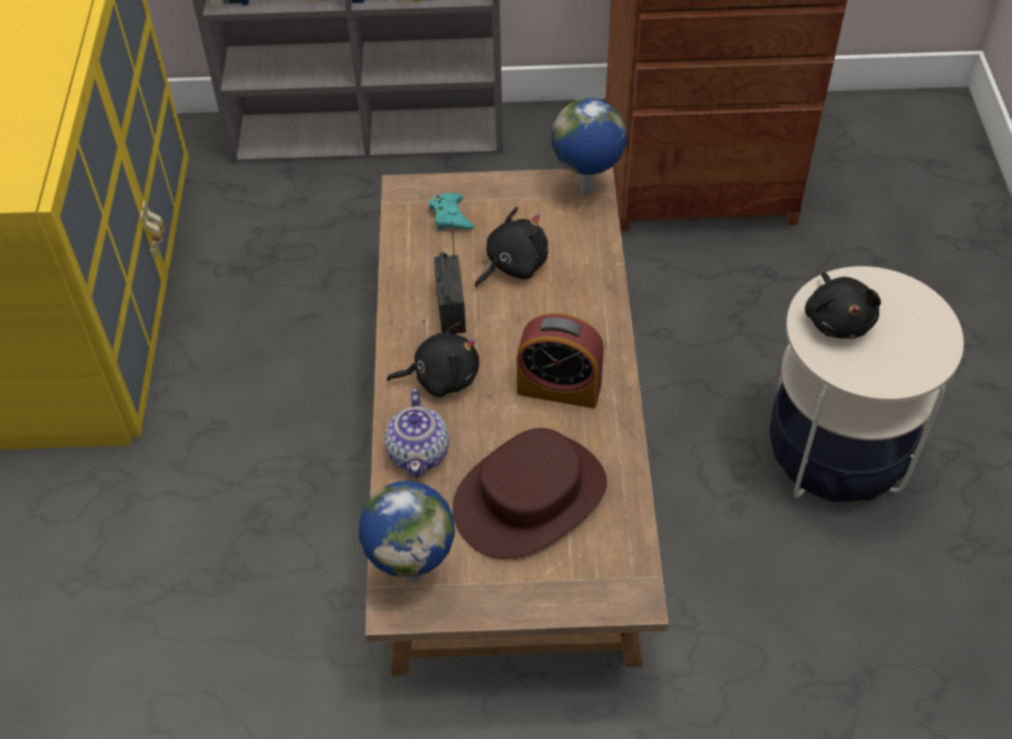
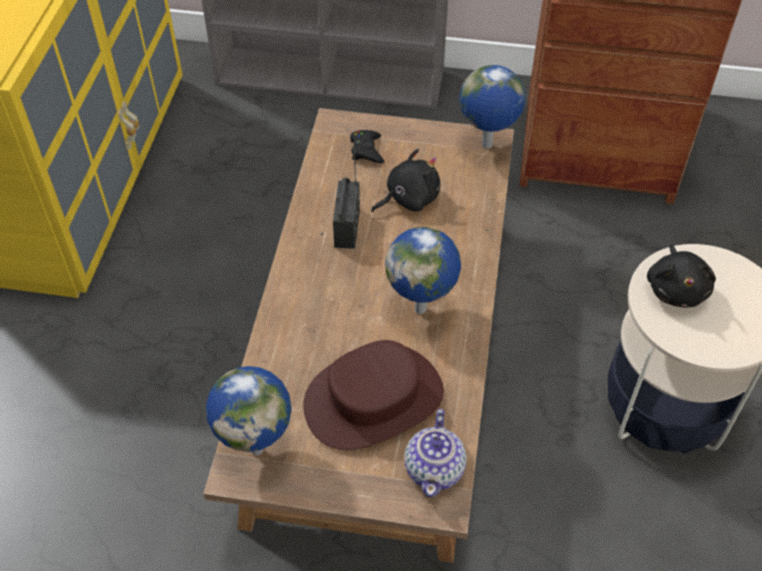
camera: 10 degrees right, 0 degrees up
(419, 452) = (289, 344): teapot -> teapot (435, 469)
(441, 377) = (324, 283): black plush toy -> none
(450, 216) = (366, 150): turquoise game controller -> black game controller
(559, 388) = (422, 309): alarm clock -> globe

